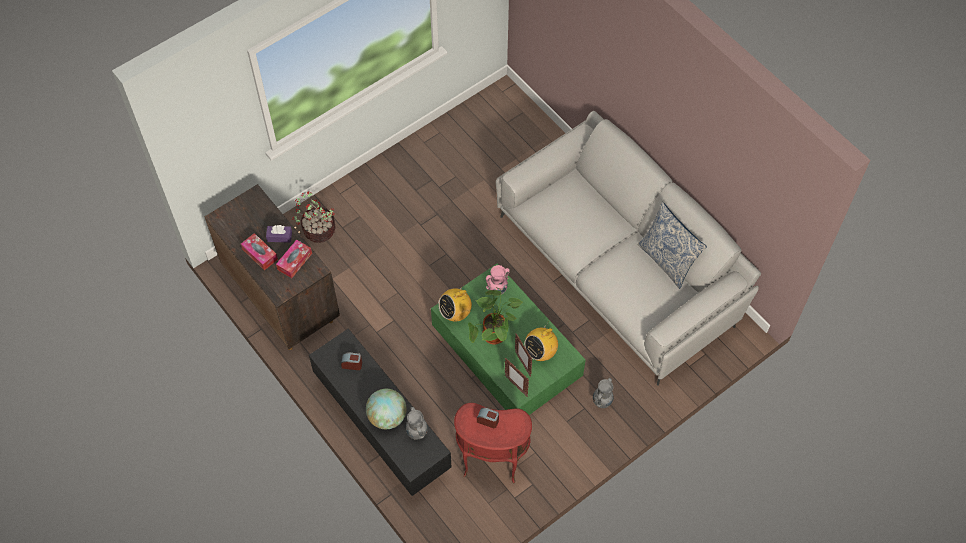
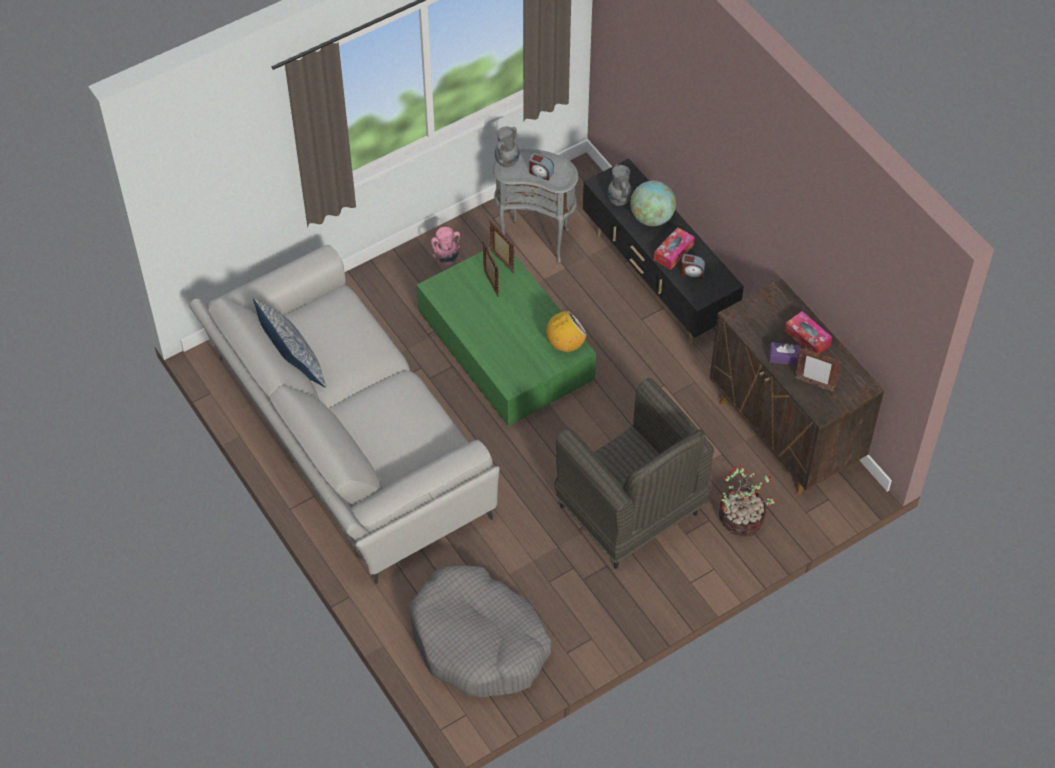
camera: 175 degrees left, 5 degrees down
(258, 216) = (814, 384): none -> picture frame
(294, 261) = (763, 326): tissue box -> tissue box (673, 252)
(400, 228) = (630, 513): none -> grey armchair
(491, 464) = (536, 239): red side table -> grey side table
(495, 337) = (520, 314): potted plant -> none
(497, 290) = (511, 367): pink vase -> pink vase (446, 260)
(499, 134) = (479, 641): none -> grey dog bed
(540, 352) = (468, 295): radio -> none
(602, 402) = (400, 291): grey vase -> grey vase (506, 163)

